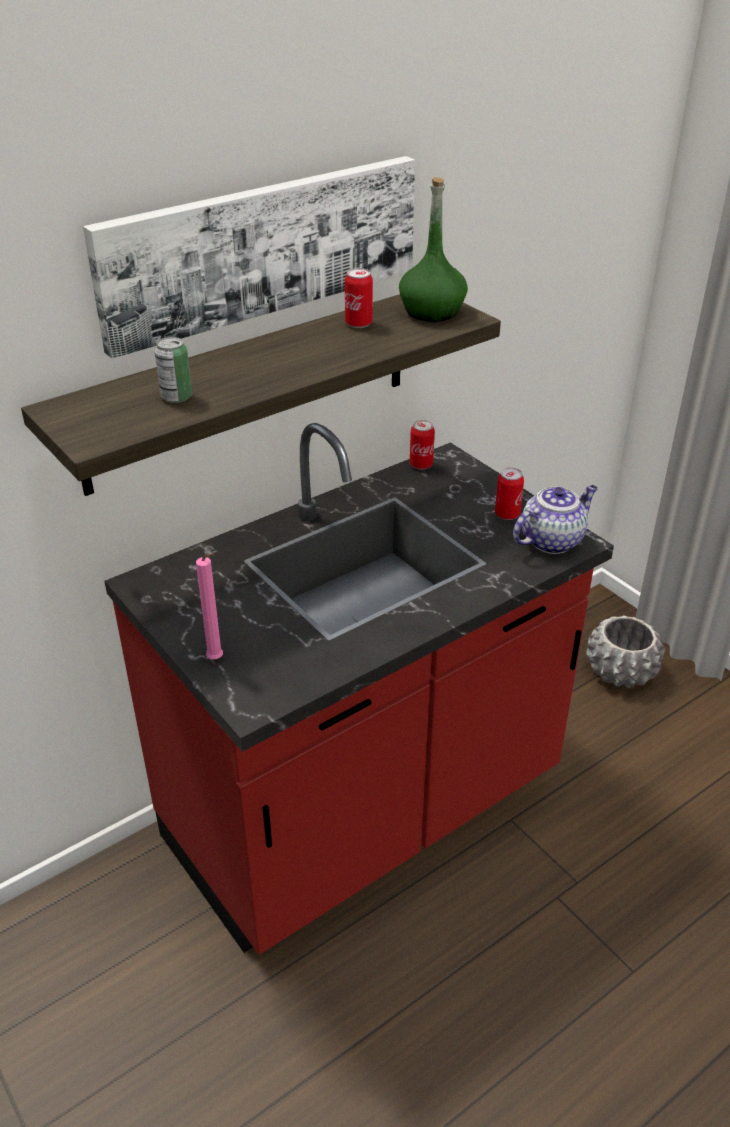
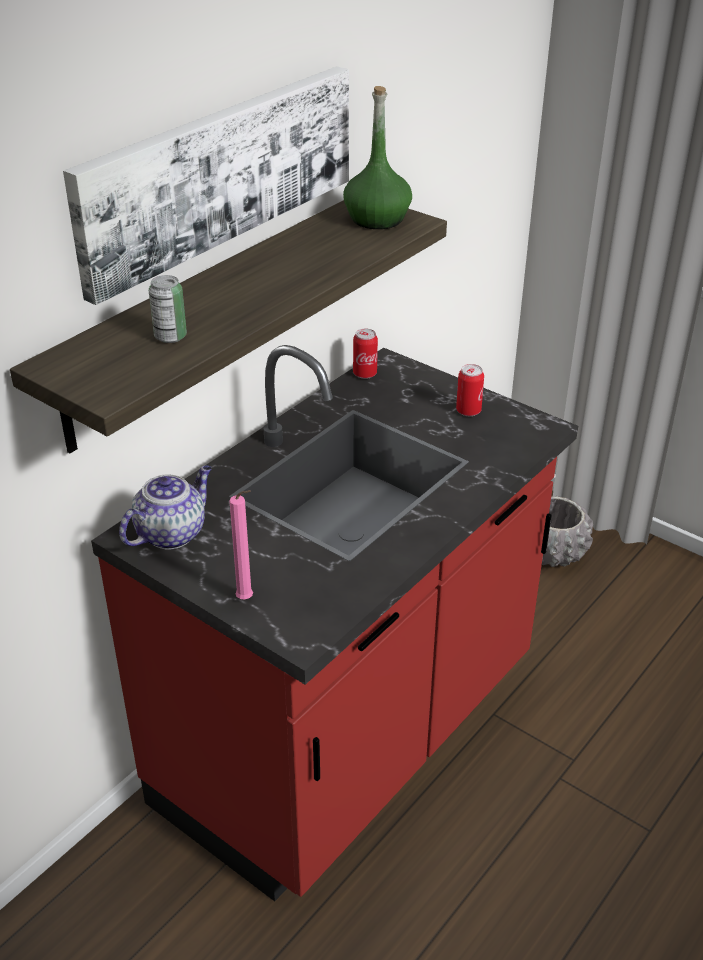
camera: 15 degrees left, 0 degrees up
(358, 323) = (312, 239): can -> none
(552, 540) = (520, 429): teapot -> teapot (171, 532)

